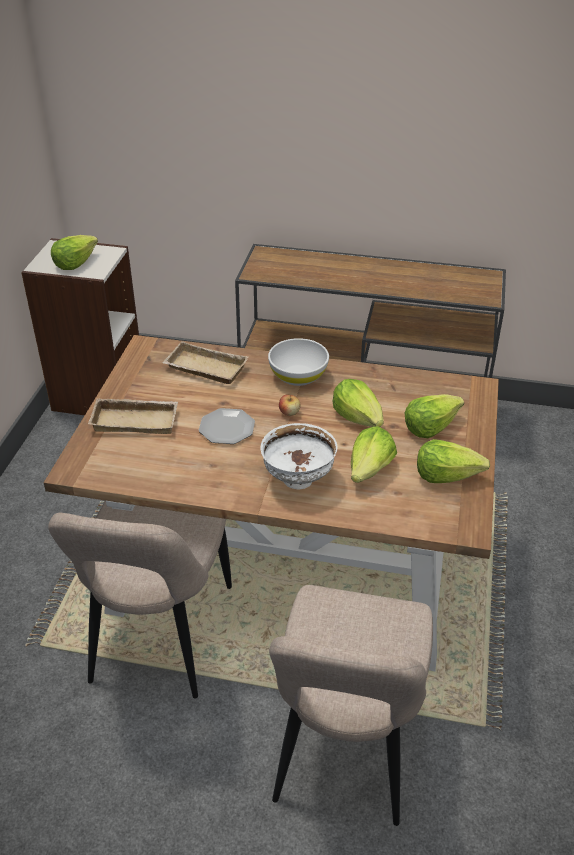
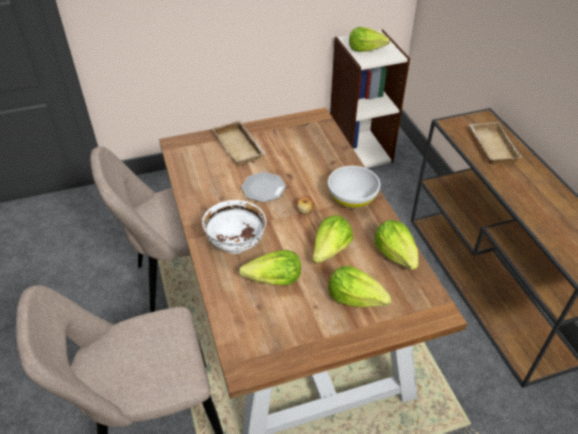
camera: 60 degrees right, 5 degrees up
(204, 369) = (317, 151): beige tray -> beige tray (490, 146)
(446, 475) = (301, 331): lettuce -> lettuce (396, 254)

